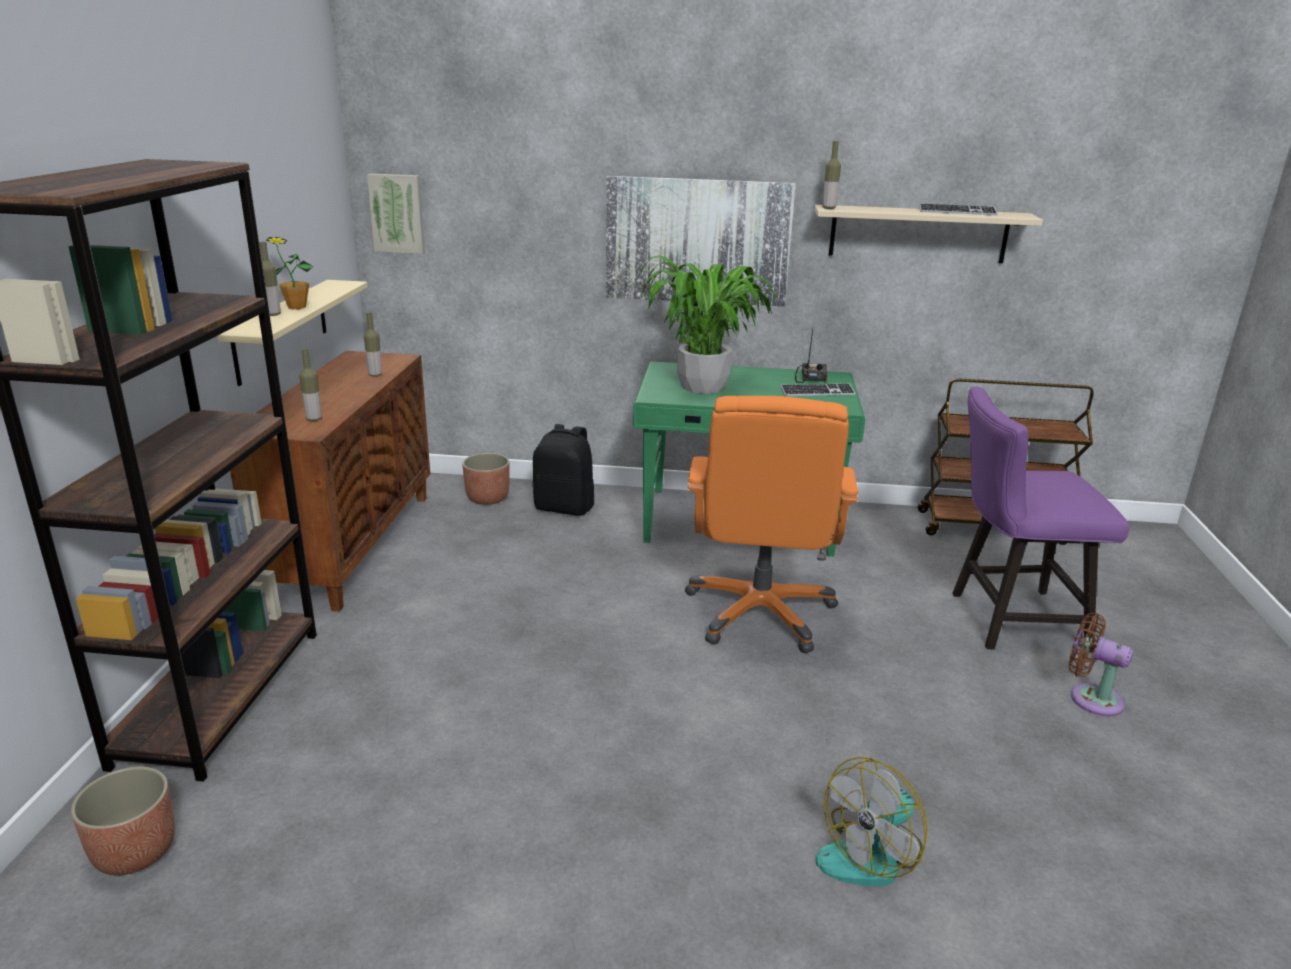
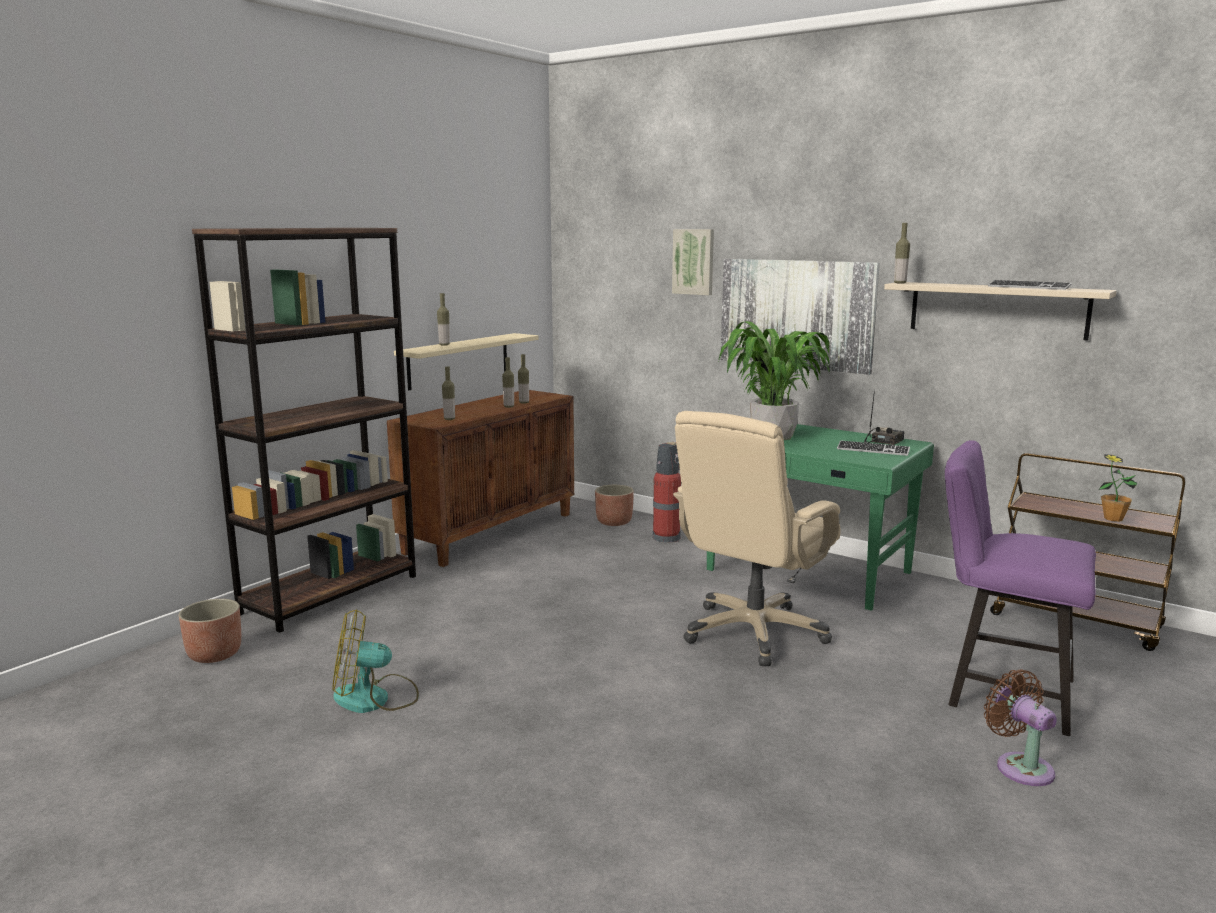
camera: 30 degrees right, 10 degrees down
(296, 307) = (465, 343): potted plant -> potted plant (1113, 519)
(365, 385) = (509, 407): none -> bottle
(397, 213) = (580, 289): picture -> picture (694, 261)
(565, 508) = (667, 537): black backpack -> fire extinguisher
(760, 613) = (754, 633): orange office chair -> beige office chair
(871, 855) = (663, 800): fan -> fan (375, 698)

